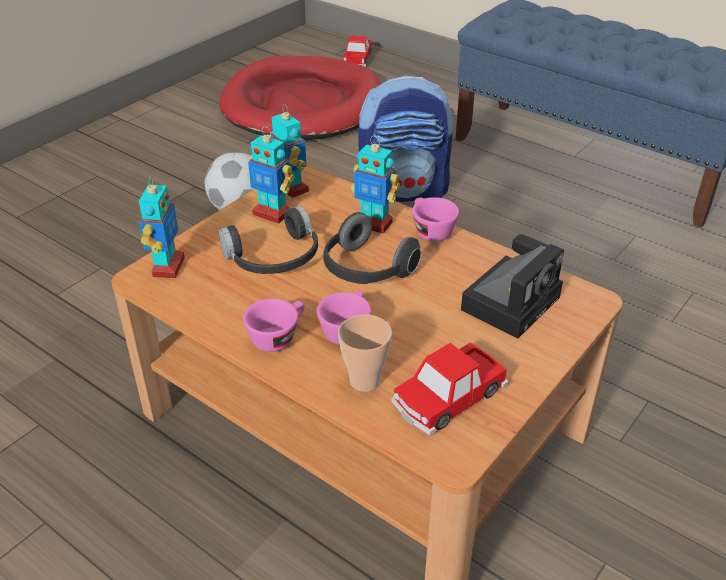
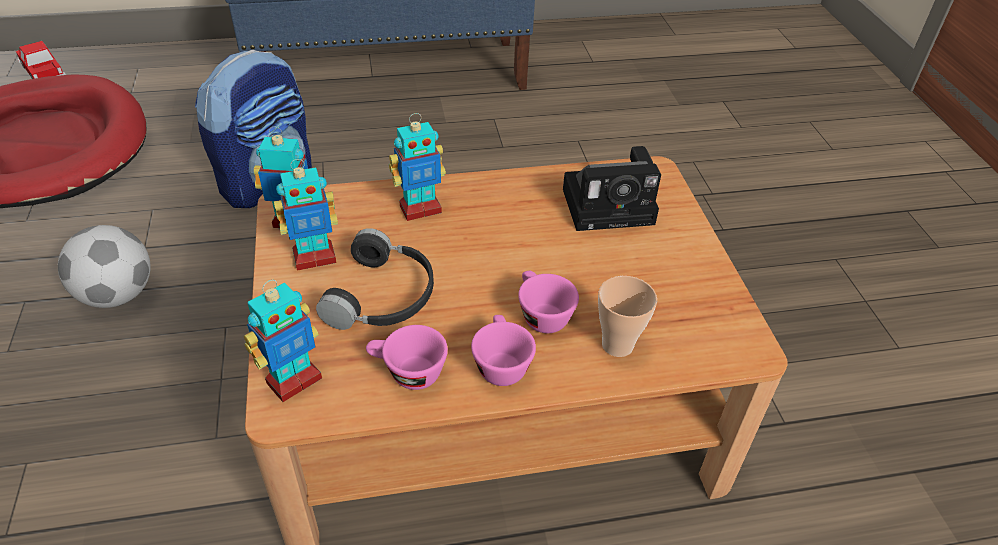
camera: 50 degrees left, 5 degrees up
(167, 267) = (293, 380): toy robot -> toy robot turned 90 degrees clockwise
(366, 270) = (477, 254): headphones -> none
(430, 230) = (473, 187): pink cup -> pink cup (407, 373)
(448, 398) = (685, 310): toy car -> none
(512, 301) = (611, 205): camera -> camera turned 90 degrees clockwise

